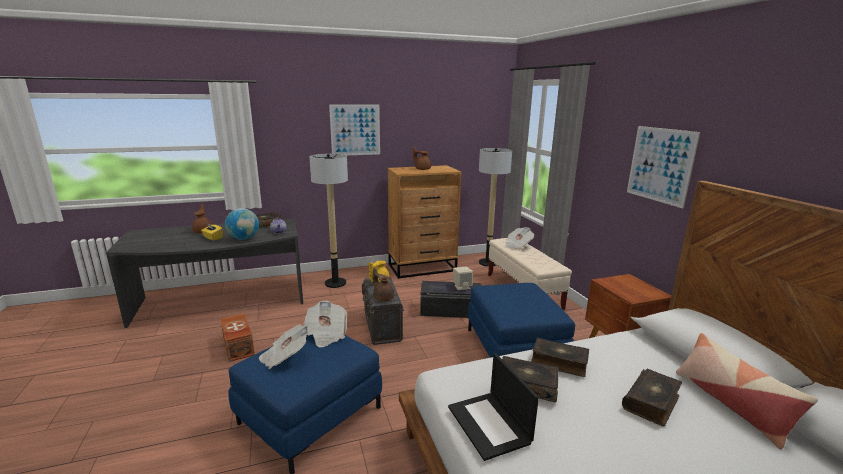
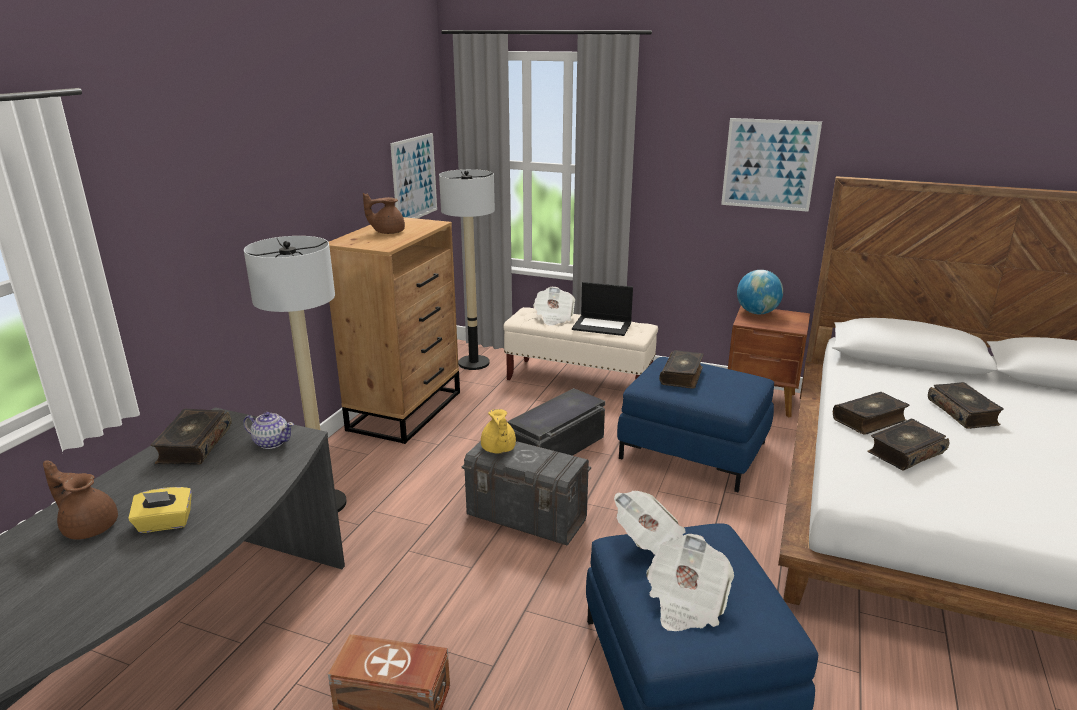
camera: 50 degrees left, 5 degrees up
(244, 239) = (244, 488): globe -> globe (757, 313)
(355, 130) = (262, 178): picture -> picture (414, 178)
(383, 297) = (553, 464): brown teapot -> none
(462, 287) = (567, 403): beige speaker -> none
(490, 425) = (961, 502): laptop -> laptop (602, 326)
(514, 292) = (682, 376): none -> book
(730, 404) = (978, 386): pillow -> none

